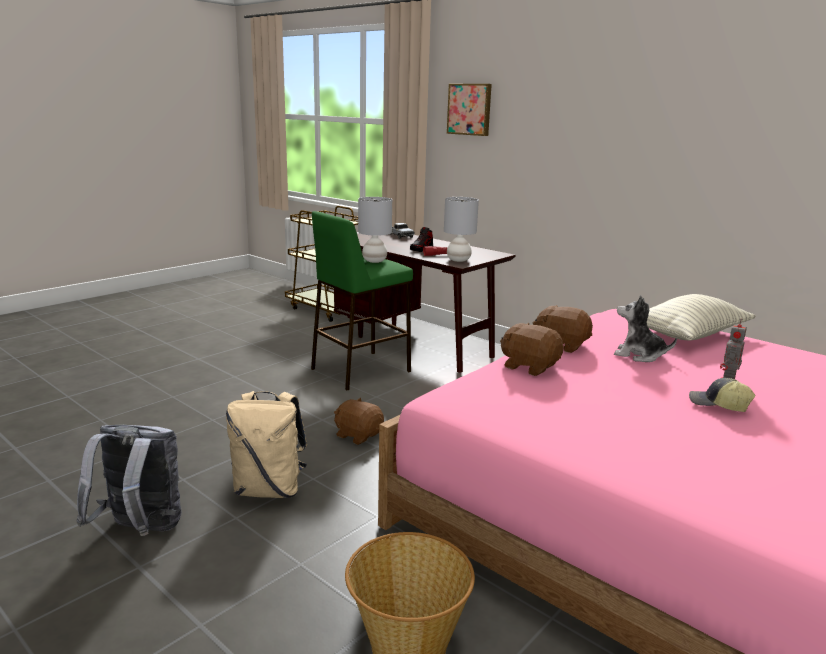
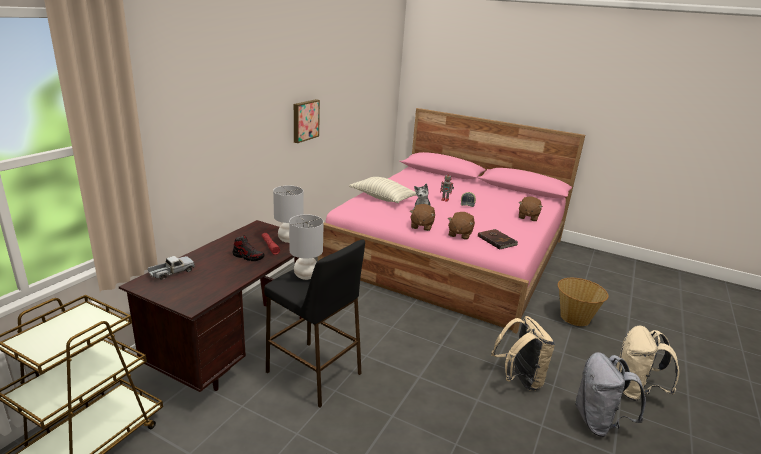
camera: 105 degrees left, 5 degrees up
(150, 615) = (635, 390): none -> beige backpack
(358, 435) = (432, 354): brown plush toy -> brown plush toy (528, 217)
(360, 370) = (314, 373): green stool -> black stool
(470, 109) = (173, 111): picture -> picture (305, 120)
(504, 392) = (497, 240): none -> brown book

